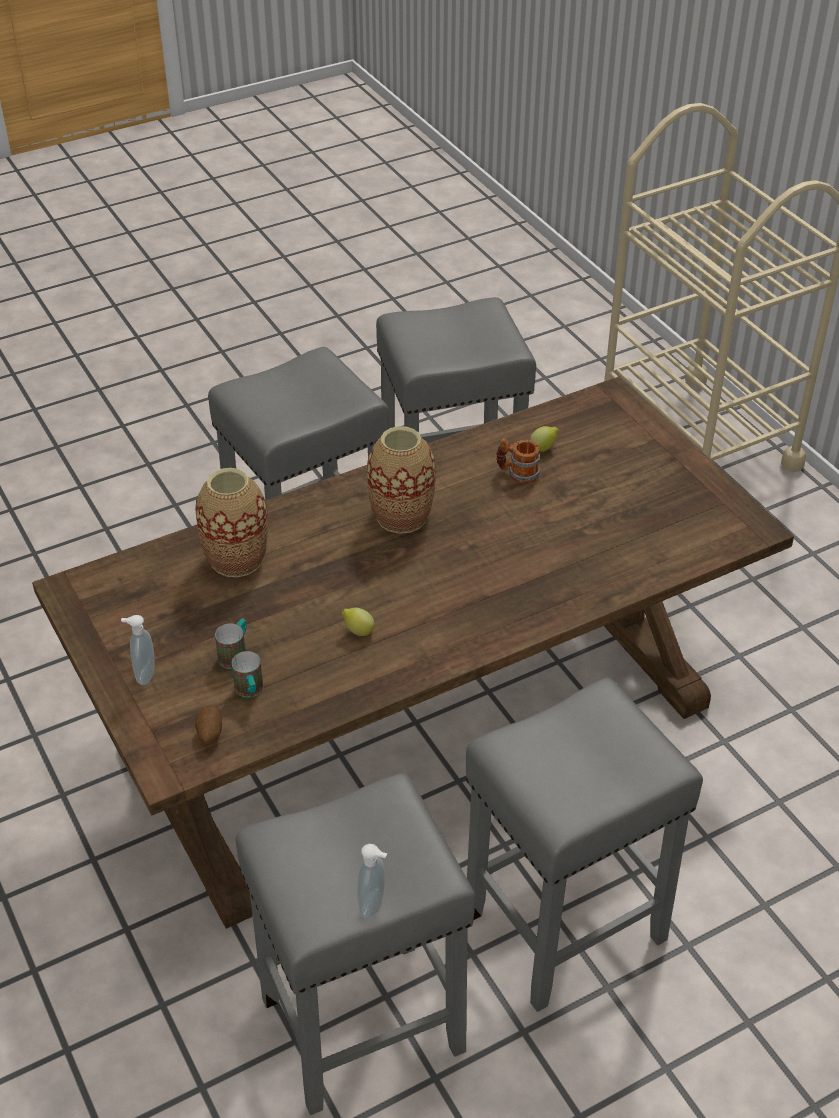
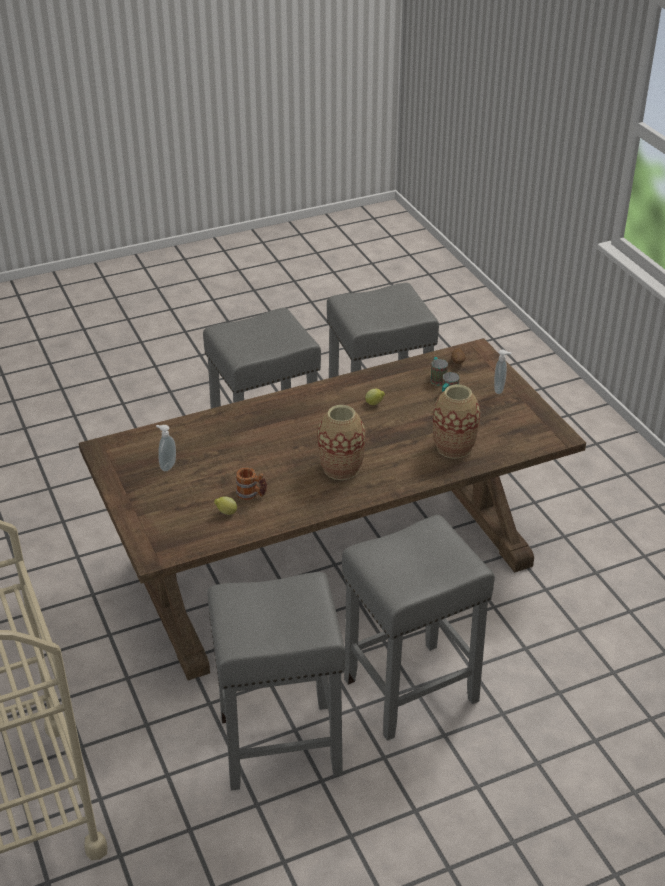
camera: 175 degrees left, 5 degrees down
(374, 905) = (373, 293): soap dispenser -> soap dispenser (167, 466)

